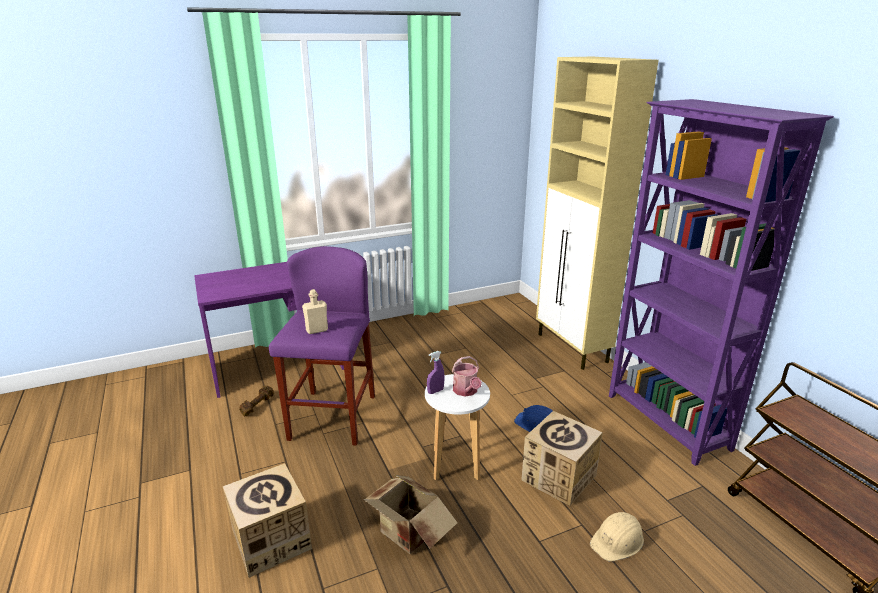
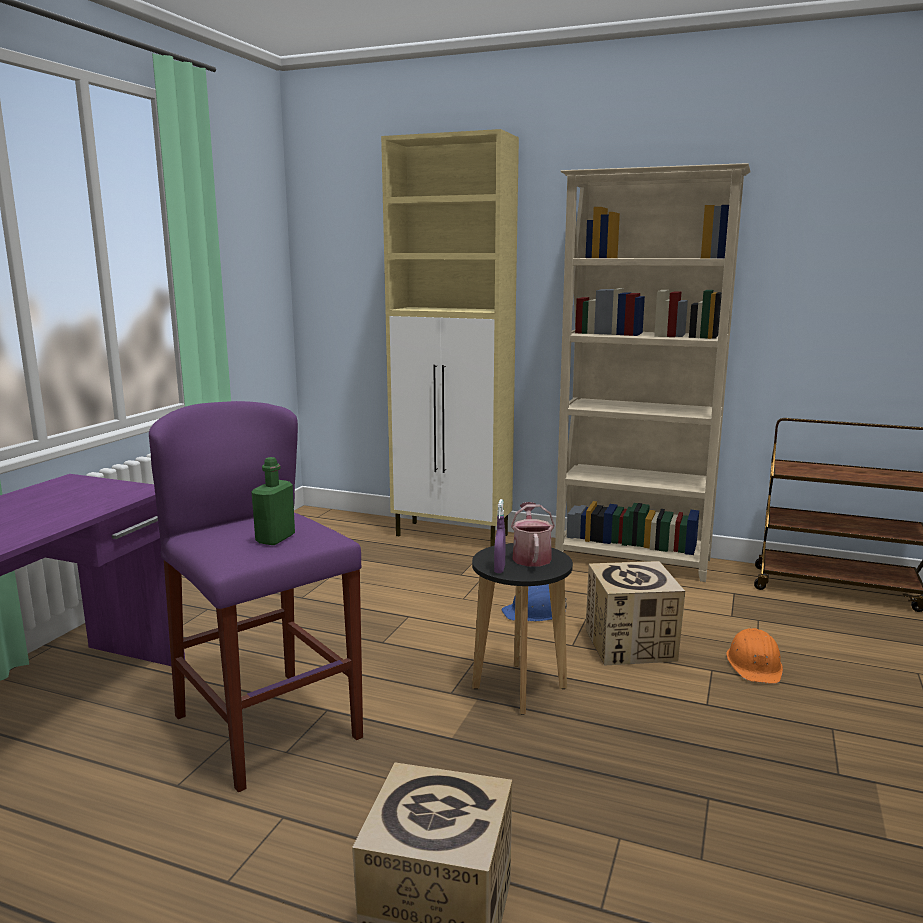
camera: 45 degrees left, 10 degrees down
(257, 405) = (93, 781): brown dumbbell -> none
(317, 330) = (275, 538): beige bottle -> green bottle
(407, 535) = (590, 784): cardboard box -> none
(456, 464) = (518, 688): white stool -> black stool
(466, 391) = (531, 556): watering can -> watering can turned 120 degrees counterclockwise
(617, 541) = (755, 665): beige hard hat -> orange hard hat
(666, 422) = (633, 561): purple bookcase -> beige bookcase

